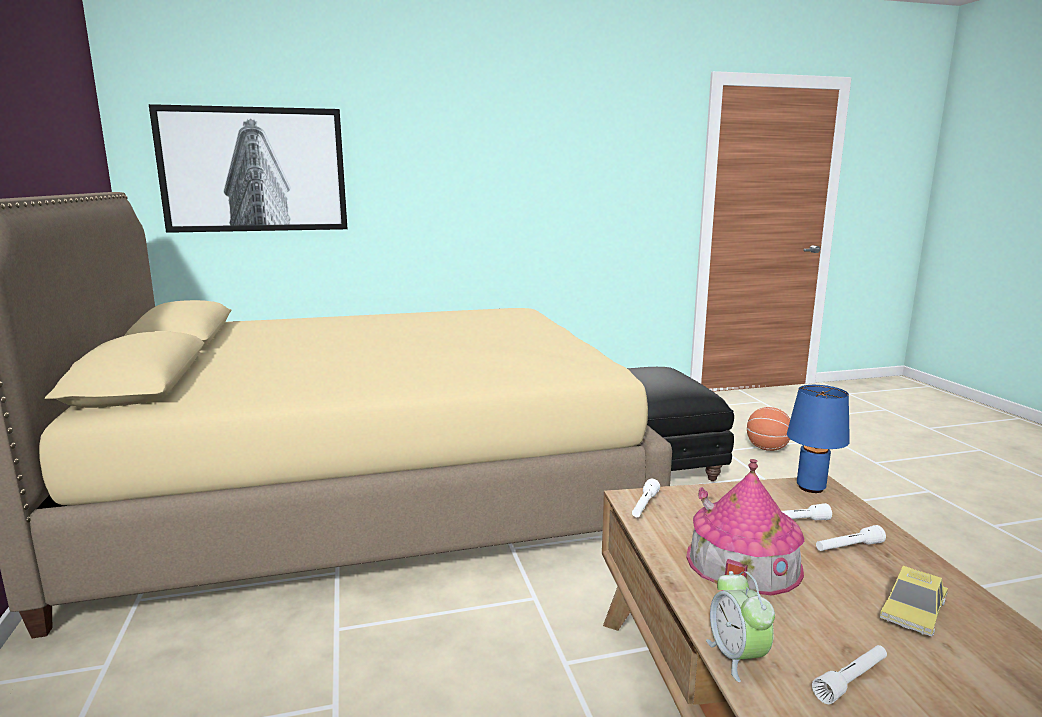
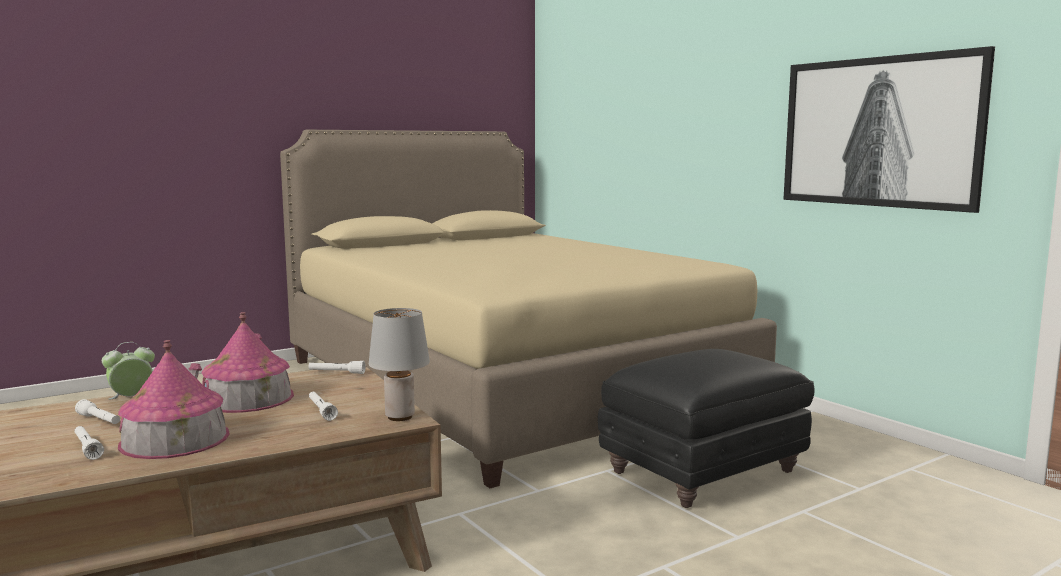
camera: 70 degrees right, 5 degrees down
(254, 170) = (596, 113): picture -> picture (878, 132)
(767, 448) = (857, 540): basketball -> none
(810, 487) = (400, 417): blue table lamp -> grey table lamp
(848, 547) = (275, 425): white flashlight -> white flashlight (87, 448)
(913, 610) = (174, 439): toy car -> toy house

